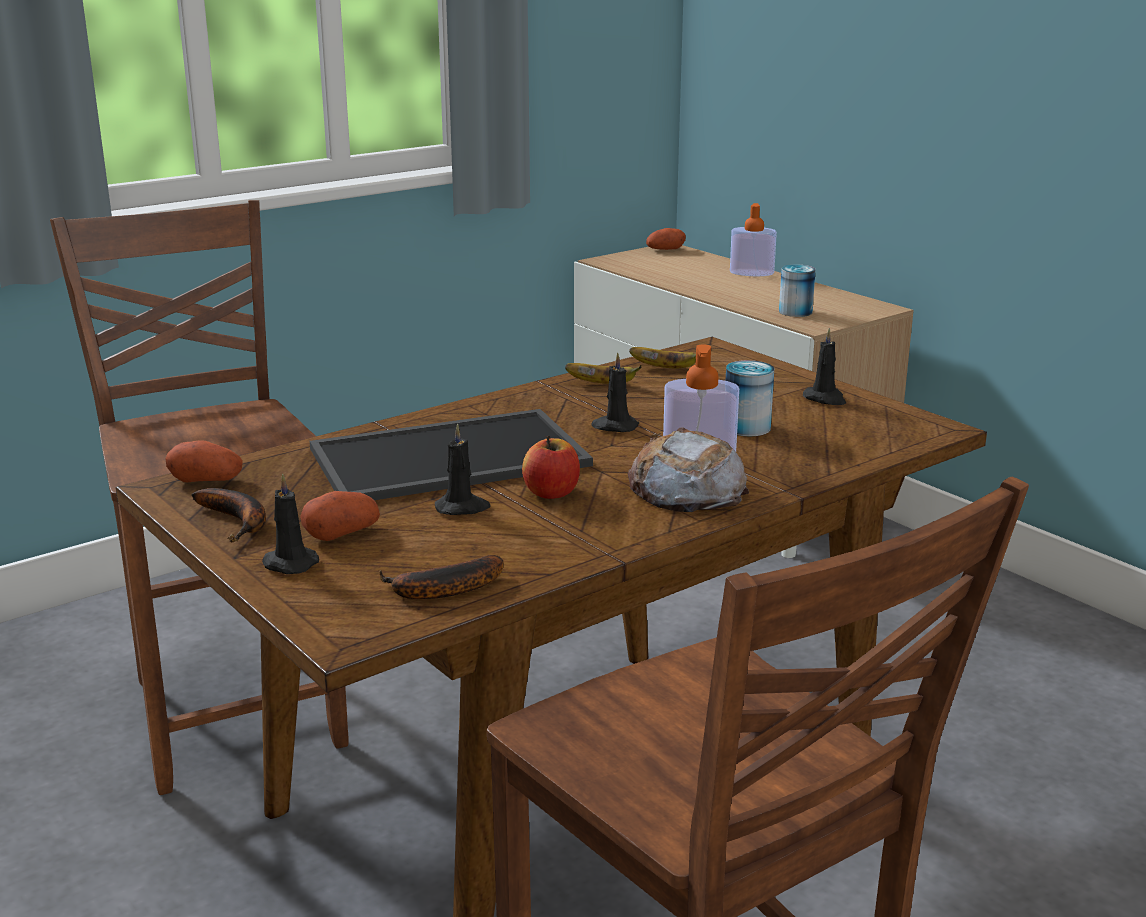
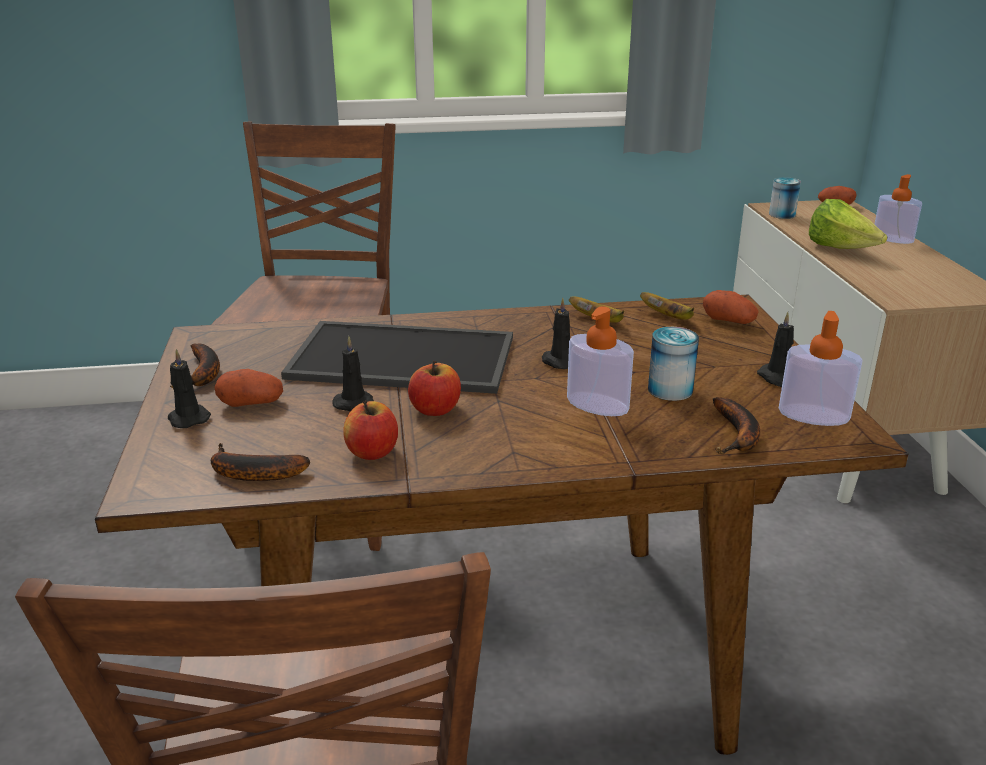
camera: 30 degrees right, 5 degrees up
(206, 480) = (227, 336): potato -> potato (729, 321)
(541, 541) = (372, 452): none -> apple
(686, 489) = (544, 436): bread -> none
(715, 290) = (840, 249): none -> lettuce
(795, 312) = (894, 283): can -> can (782, 214)
(847, 449) = (737, 435): none -> banana
(887, 420) = (813, 415): none -> soap dispenser

